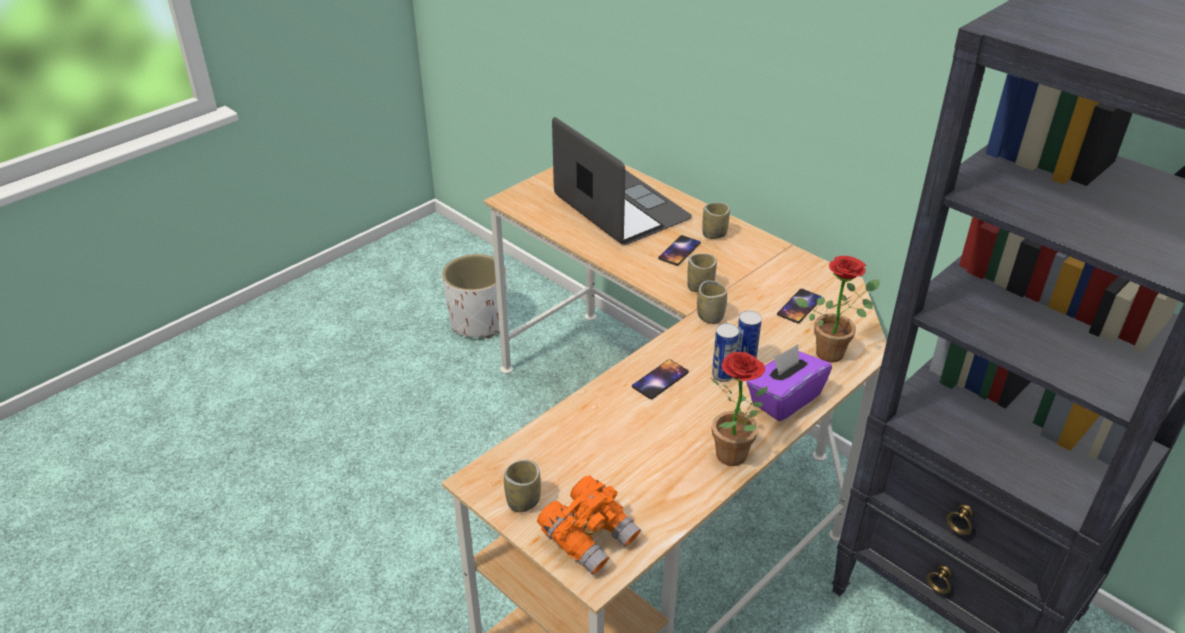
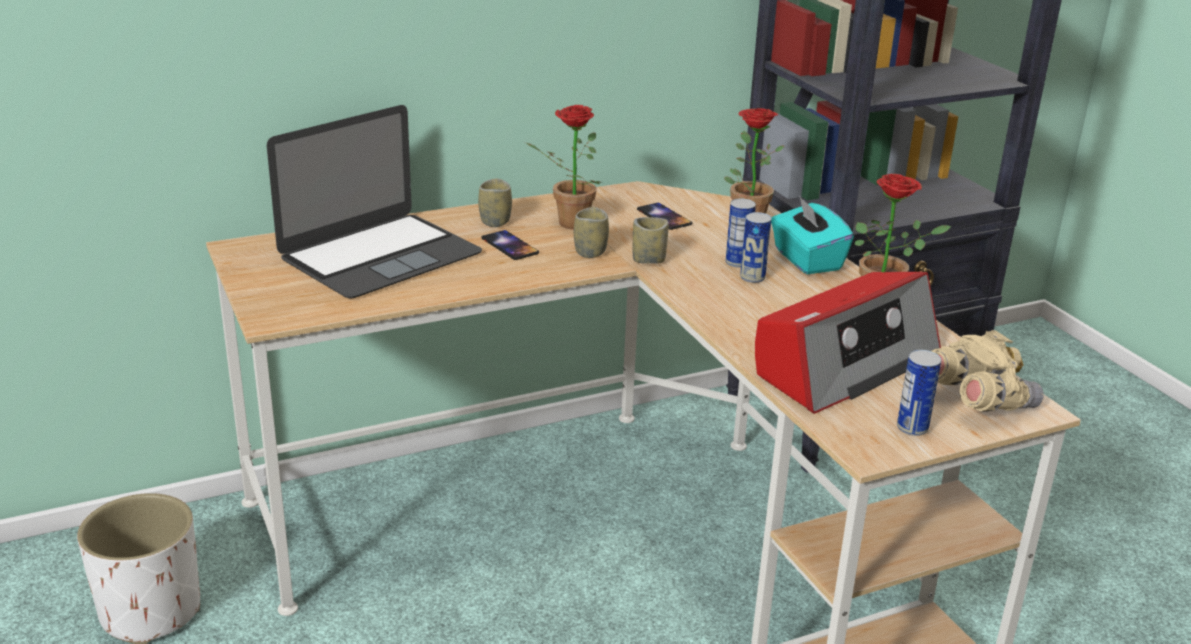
camera: 70 degrees left, 10 degrees down
(523, 501) = (912, 428): cup -> can
(589, 537) = (978, 400): orange binoculars -> beige binoculars
(605, 449) = (844, 364): none -> radio
(621, 208) = (380, 255): laptop -> laptop turned 150 degrees clockwise
(660, 379) = (741, 309): phone -> none
(740, 264) = (567, 223): none -> potted plant
(784, 399) = (806, 260): purple tissue box -> turquoise tissue box

